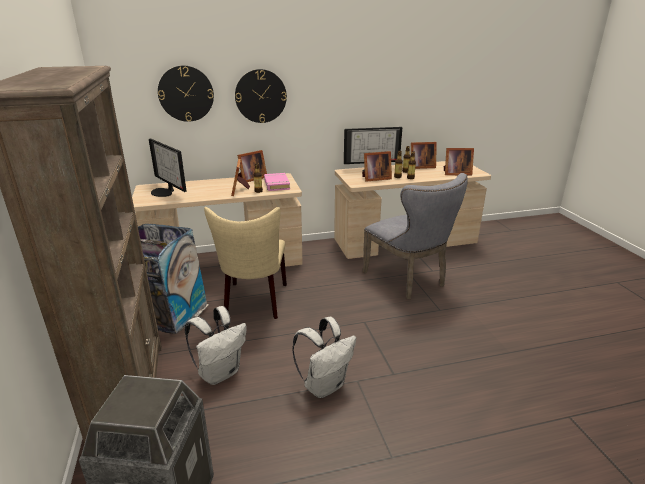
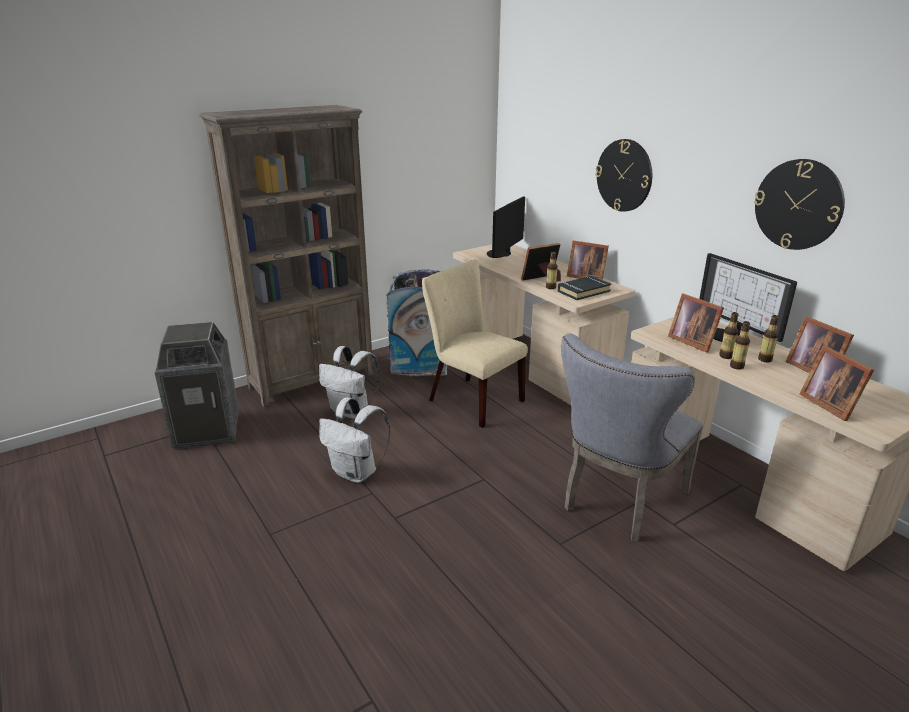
camera: 70 degrees right, 0 degrees up
(186, 94) = (558, 155): wall clock -> wall clock (798, 204)
(254, 303) = (470, 399): beige chair -> beige chair turned 60 degrees clockwise
(276, 184) = (583, 291): pink book -> black book

